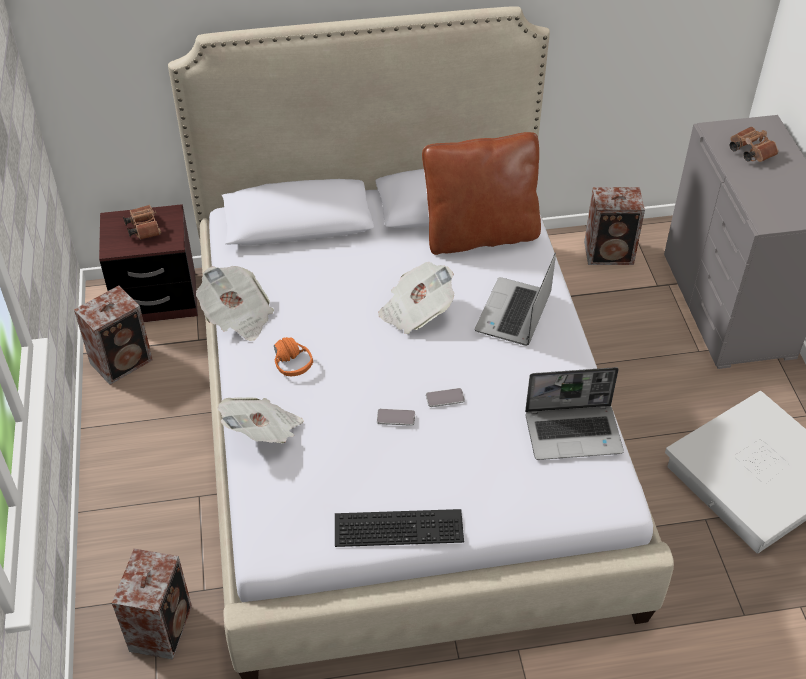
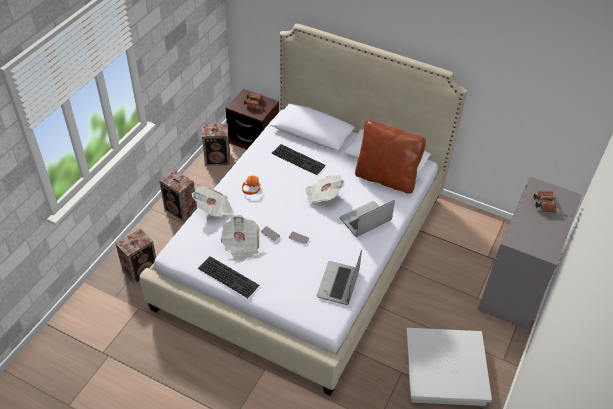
camera: 35 degrees right, 0 degrees up
(237, 317) = (249, 158): newspaper -> newspaper (241, 246)
(321, 274) = (299, 159): none -> keyboard
(574, 432) = (339, 284): laptop -> laptop turned 75 degrees clockwise
(610, 253) = (479, 229): speaker -> speaker (181, 210)

